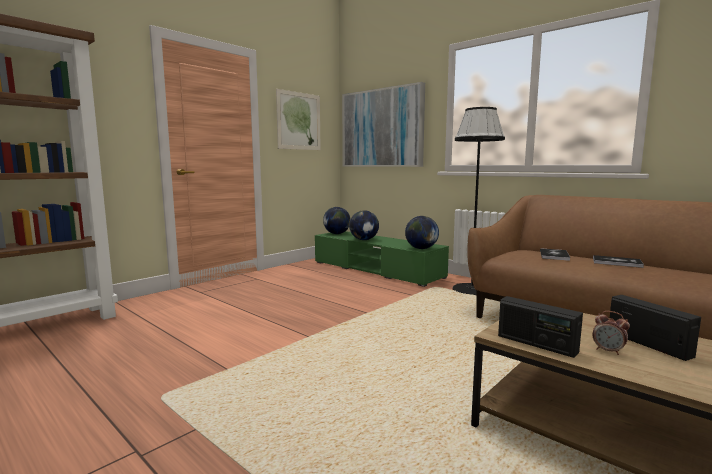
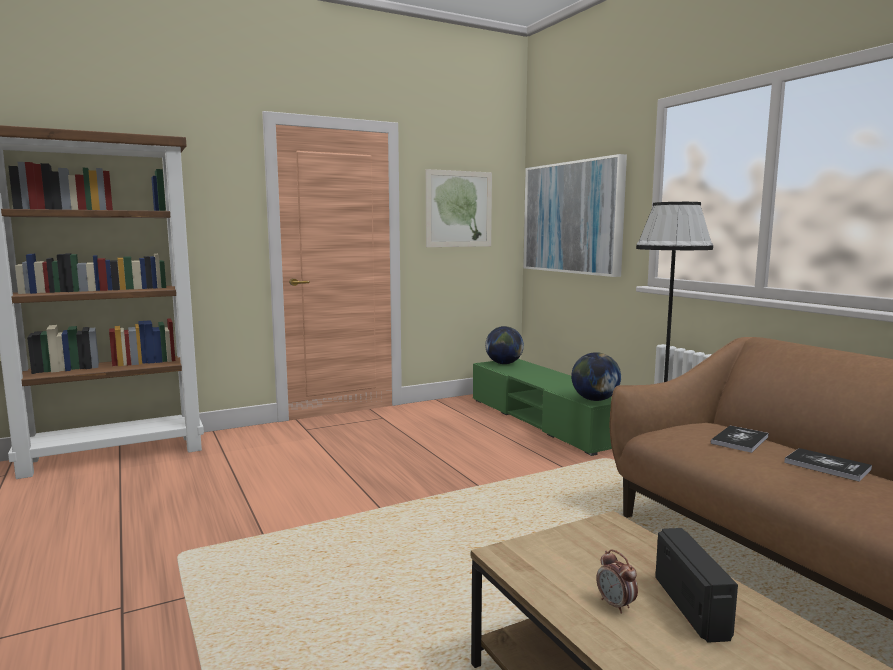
camera: 20 degrees right, 0 degrees up
(364, 240) = (530, 377): globe -> none
(536, 344) = (532, 576): radio -> none

